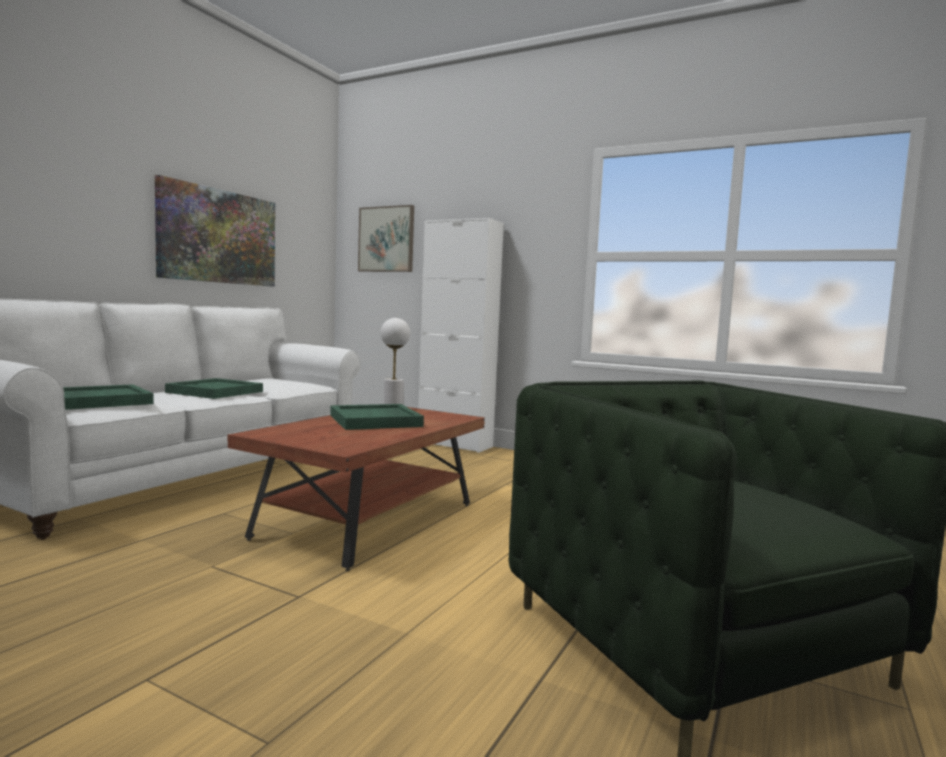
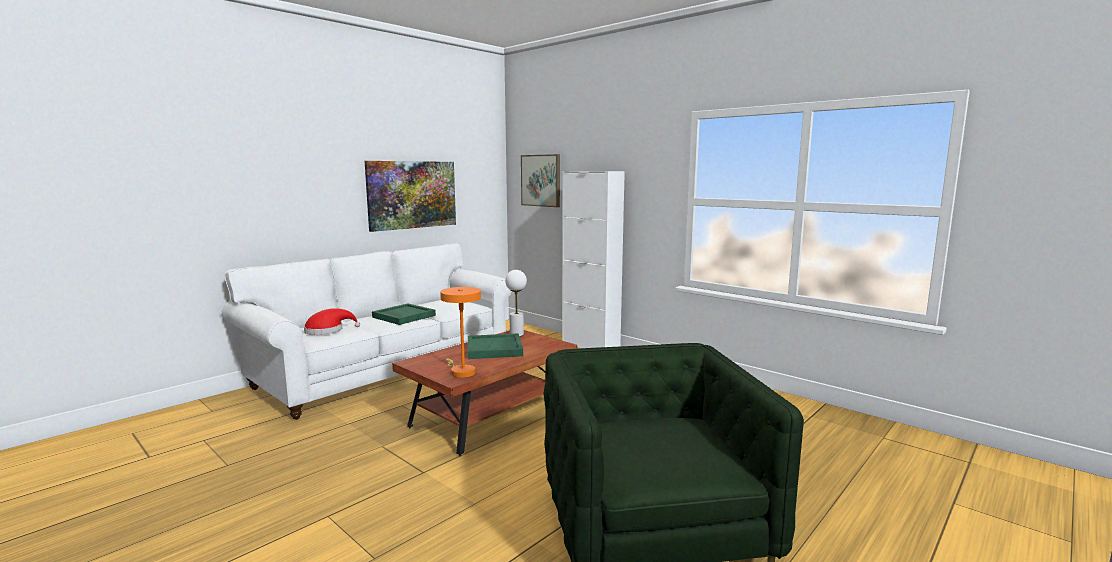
camera: 15 degrees right, 5 degrees up
(99, 401) = (327, 330): green tray -> red hat
(346, 441) = (461, 372): none -> orange table lamp

